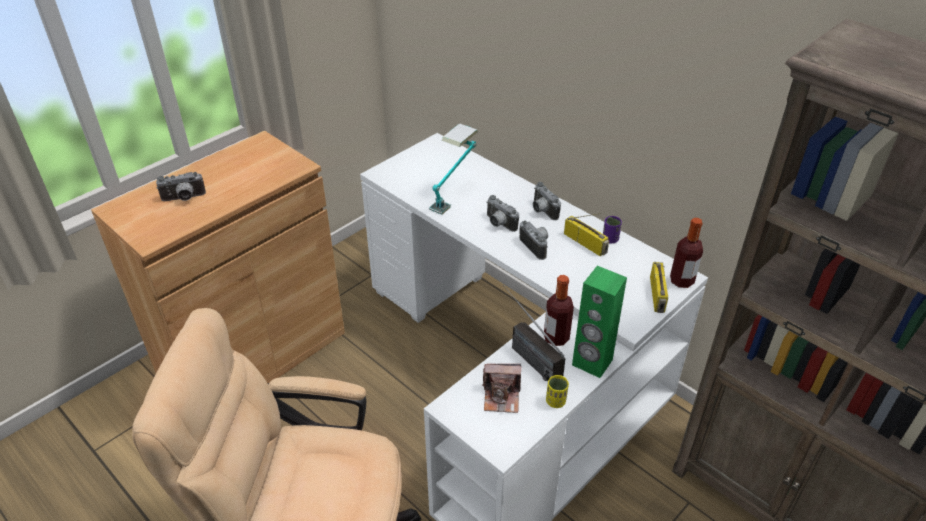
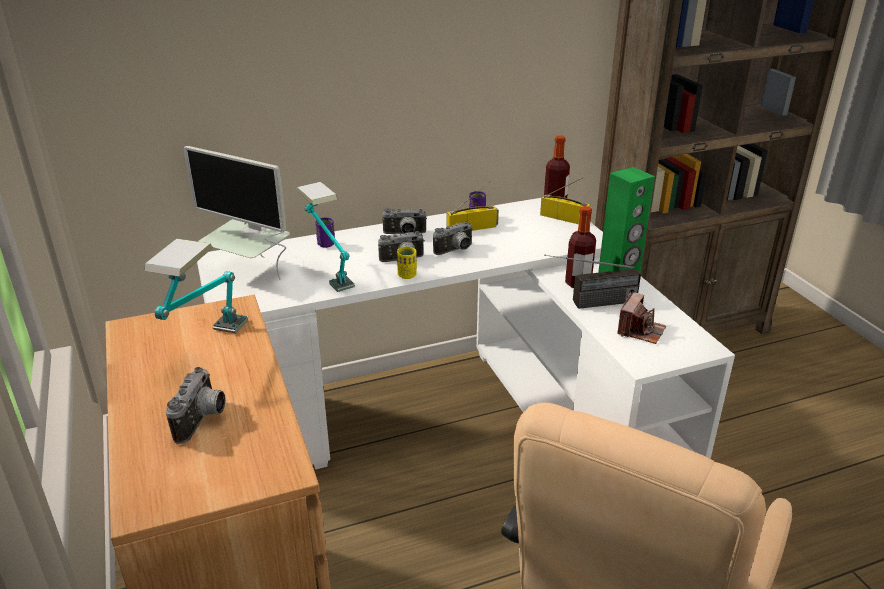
camera: 65 degrees left, 10 degrees down
(252, 174) = (209, 348): none -> table lamp
(430, 164) = (252, 272): none -> monitor
(493, 179) = (326, 244): none -> purple cup
(536, 246) = (456, 250): camera -> camera turned 150 degrees clockwise
(555, 401) = (658, 305): yellow cup -> yellow cup (407, 275)

